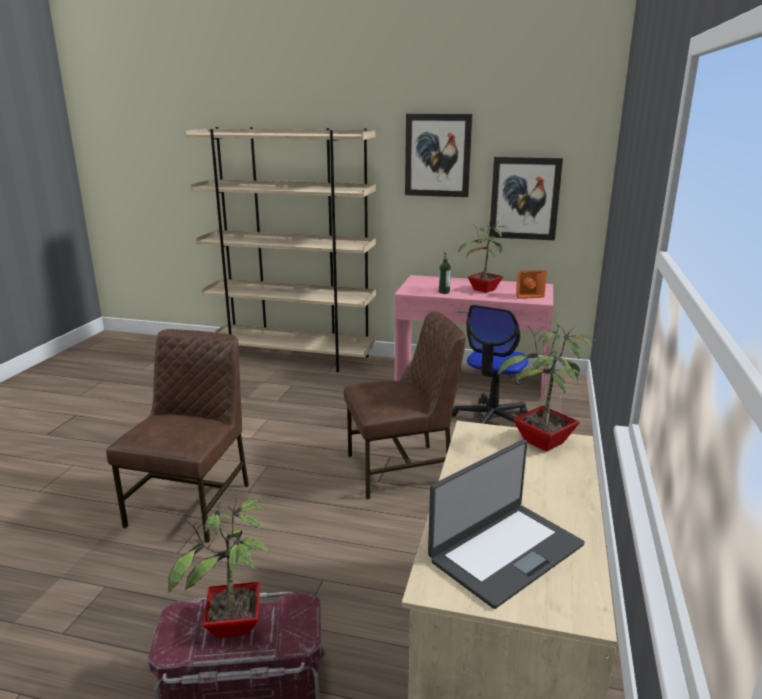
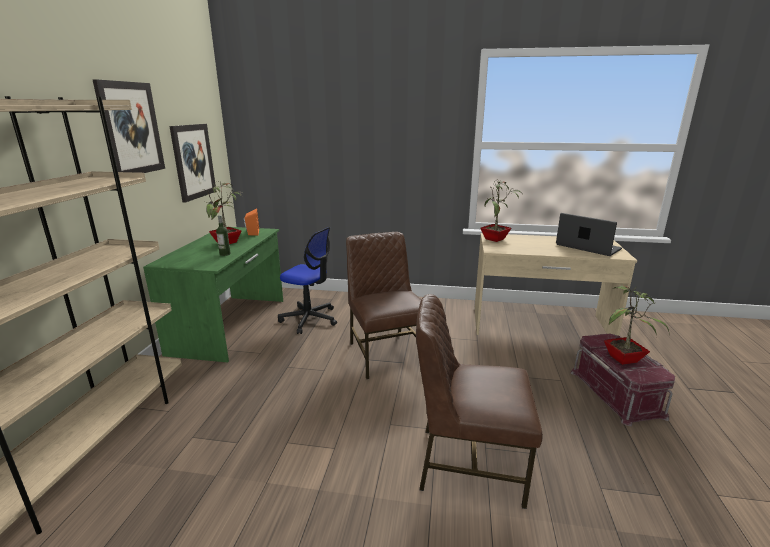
camera: 95 degrees left, 0 degrees up
(470, 379) = (231, 325): pink desk -> green desk

